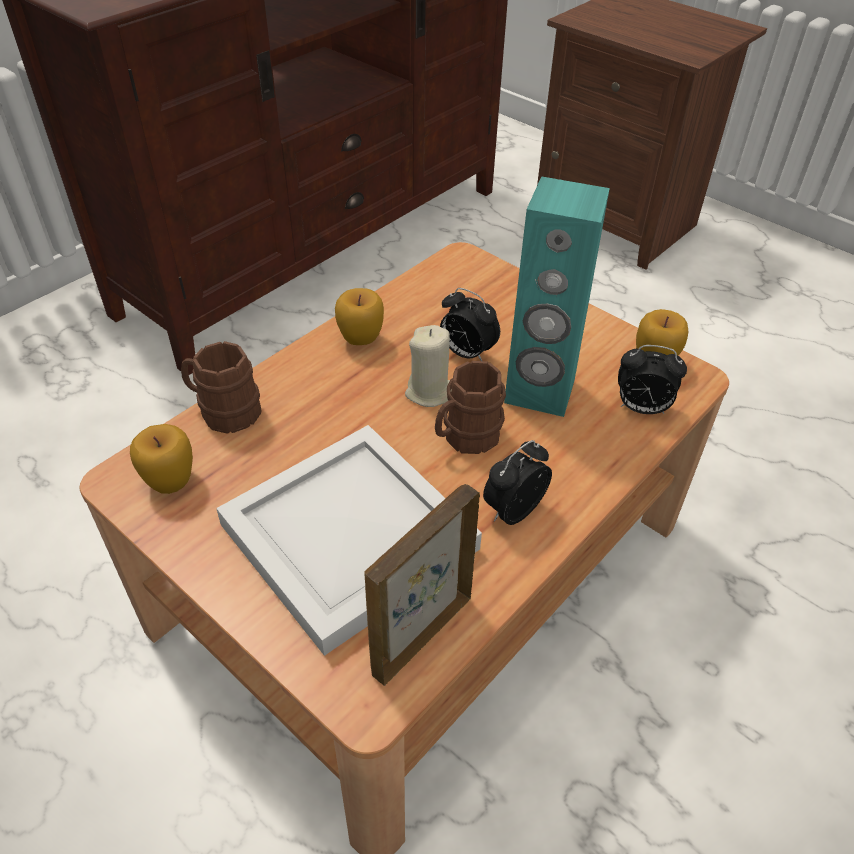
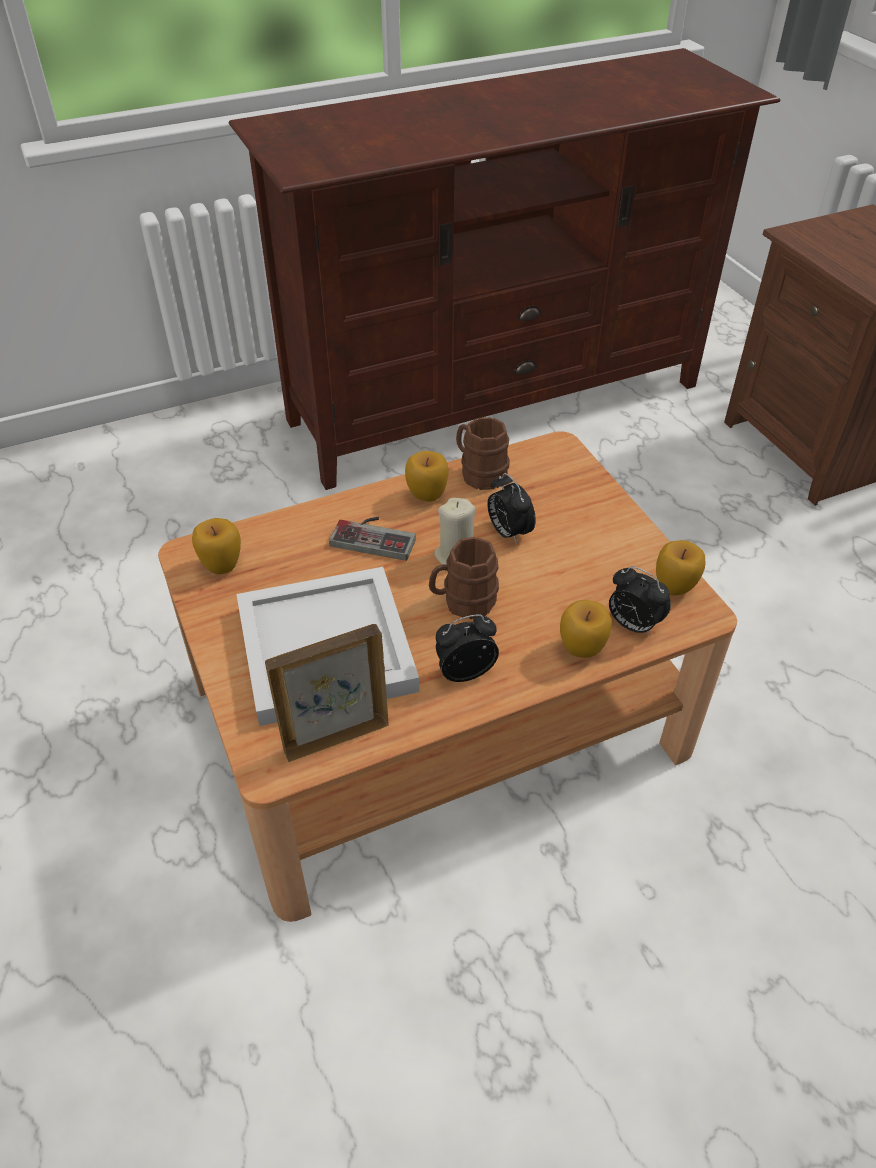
camera: 25 degrees right, 0 degrees up
(224, 411) = (288, 524): brown mug -> brown mug (479, 473)
(331, 396) = (375, 536): none -> game controller
(539, 392) = (550, 584): turquoise speaker -> none
(611, 448) = (581, 650): none -> apple

